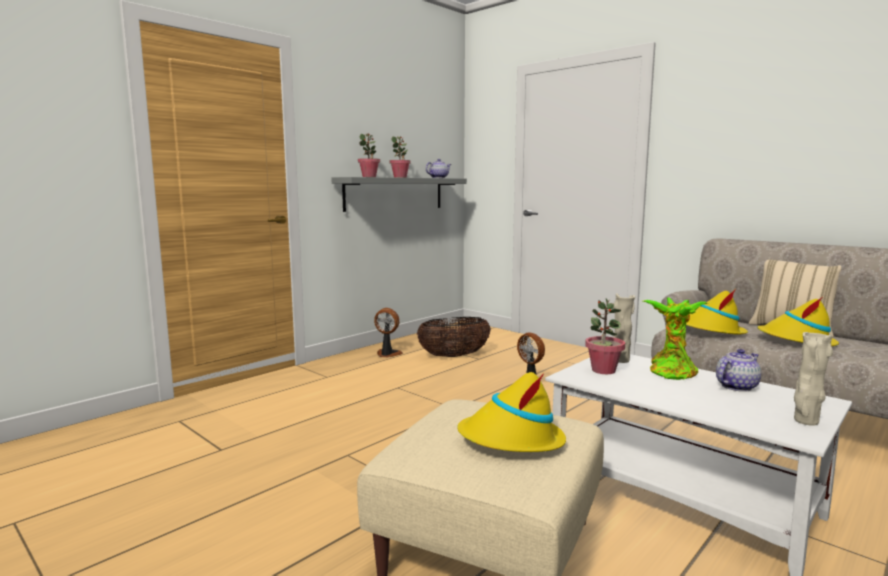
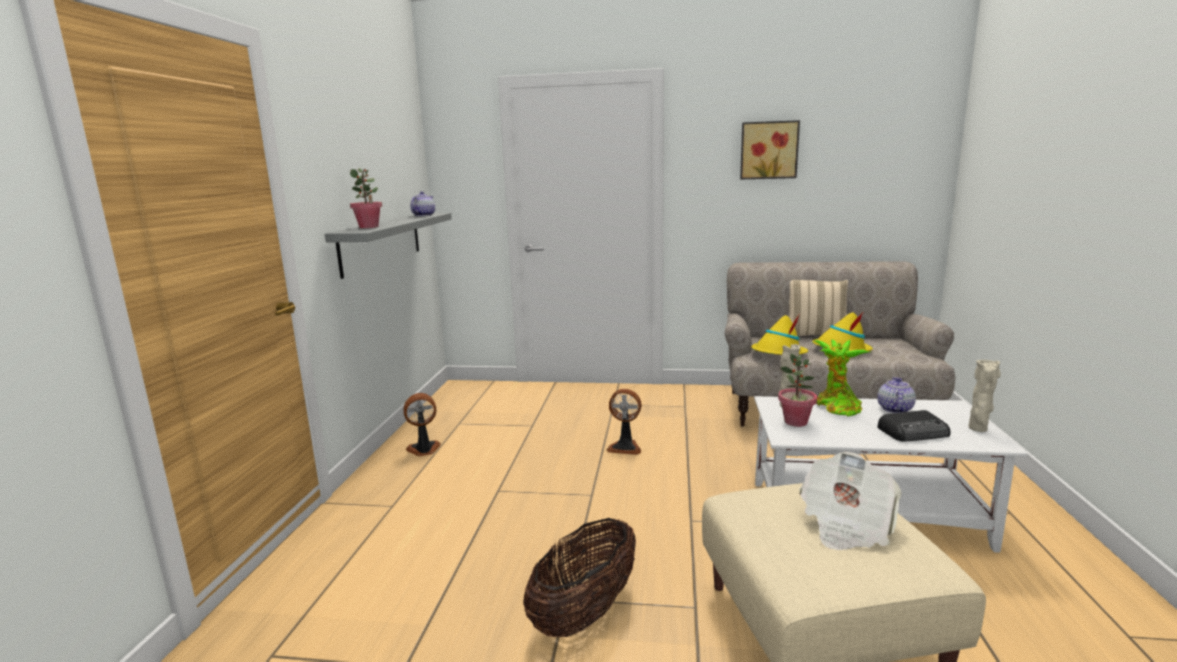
camera: 35 degrees left, 5 degrees up
(400, 177) = (393, 221): potted plant -> none
(454, 356) = (502, 429): basket -> basket (585, 613)
(511, 440) = (846, 524): yellow hat -> newspaper
(714, 404) = (914, 432): none -> radio
(761, 116) = (768, 150): none -> picture

